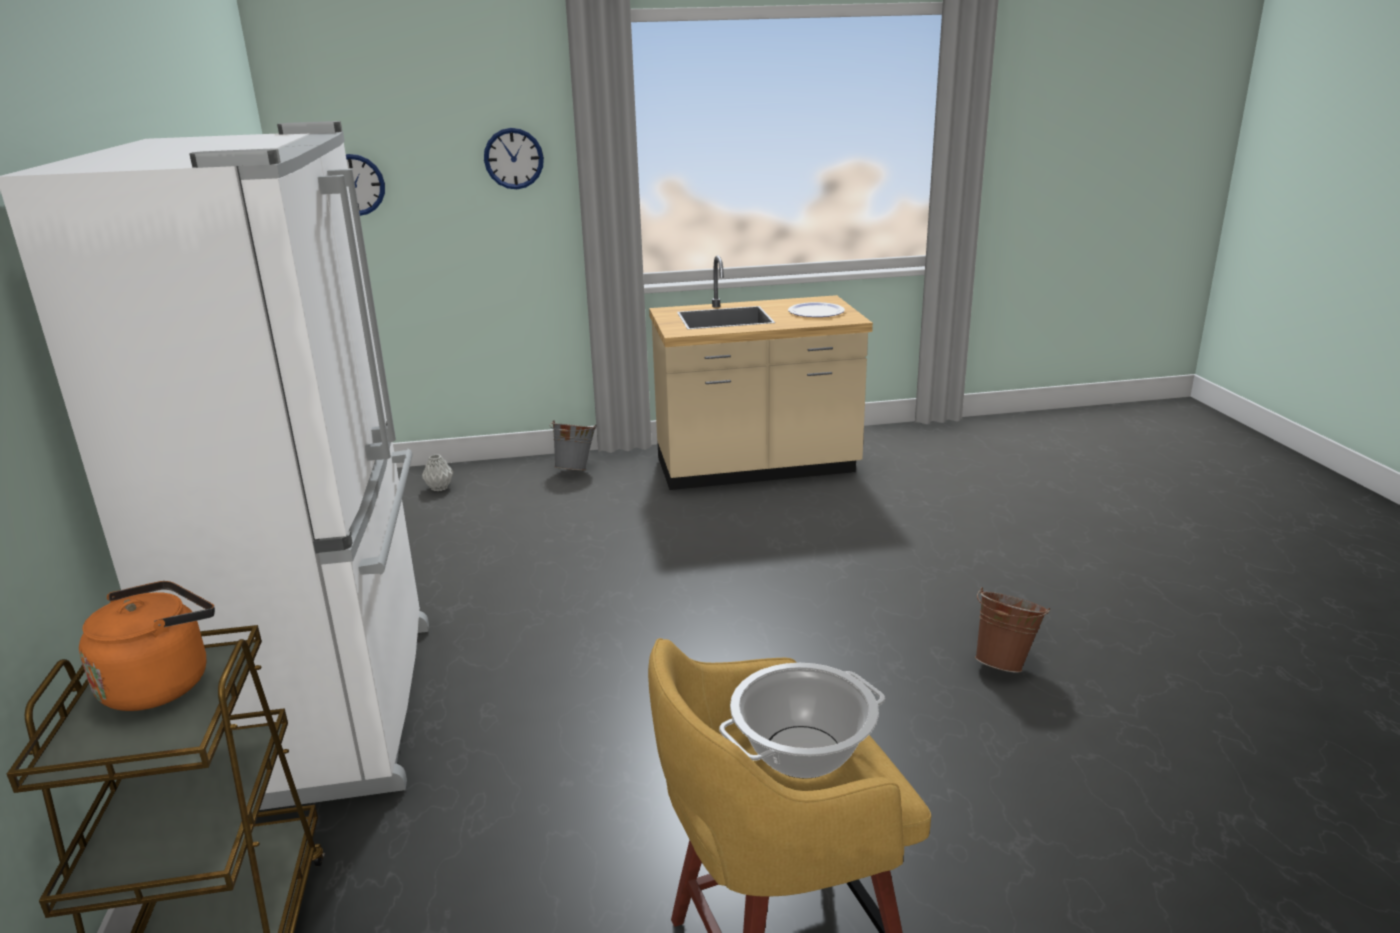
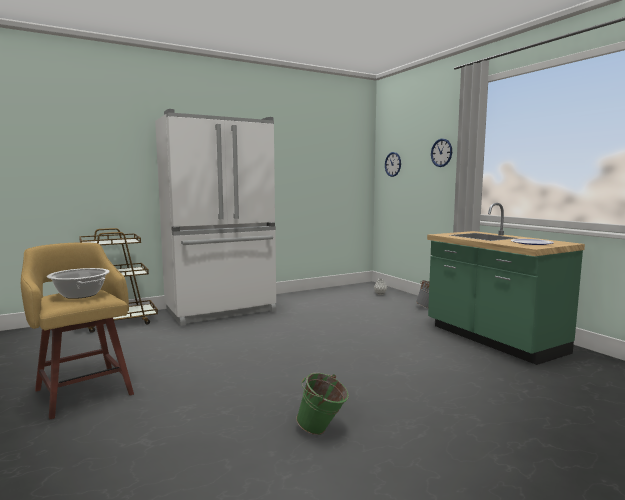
camera: 70 degrees right, 15 degrees down
(162, 683) = (120, 240): orange kettle -> none
(757, 468) = (493, 339): beige counter -> green counter
(1005, 663) = (322, 431): brown bucket -> green bucket

